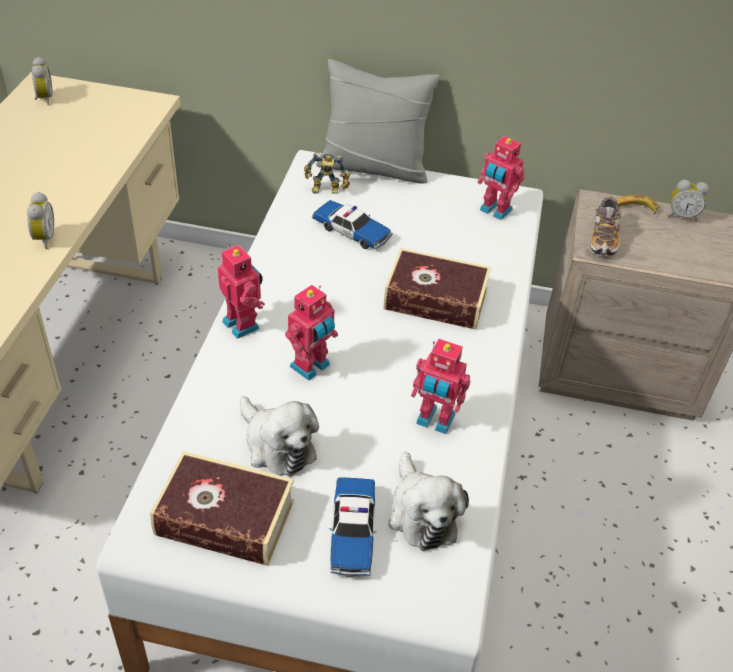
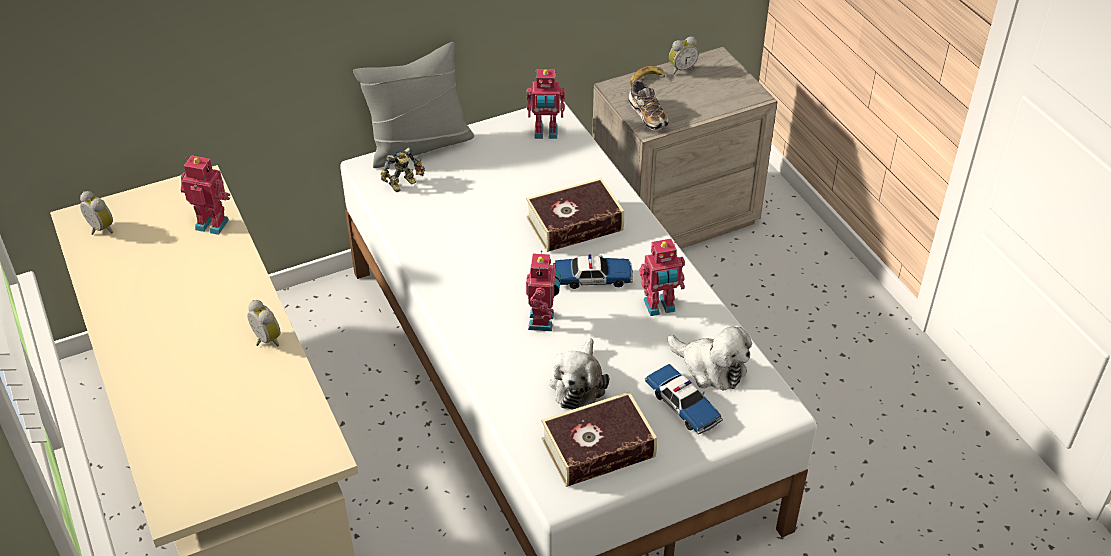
camera: 35 degrees left, 0 degrees up
(243, 324) = (461, 320): toy robot -> toy robot (213, 223)
(277, 445) = (579, 384): plush toy -> plush toy turned 90 degrees clockwise
(351, 231) = (460, 207): toy car -> toy car (592, 278)

